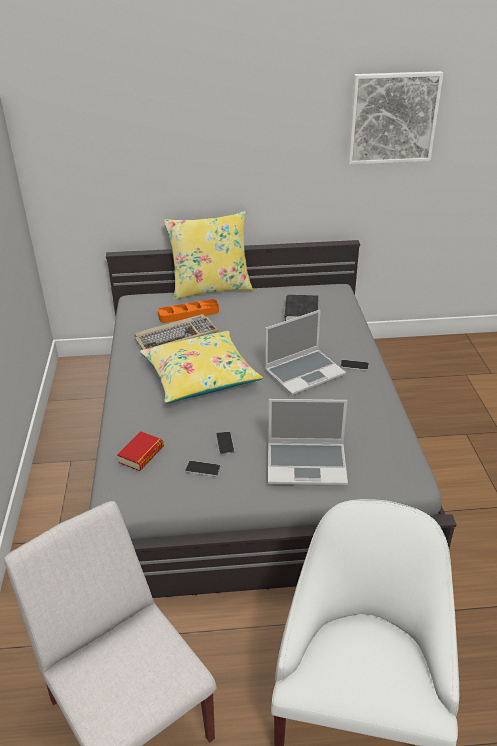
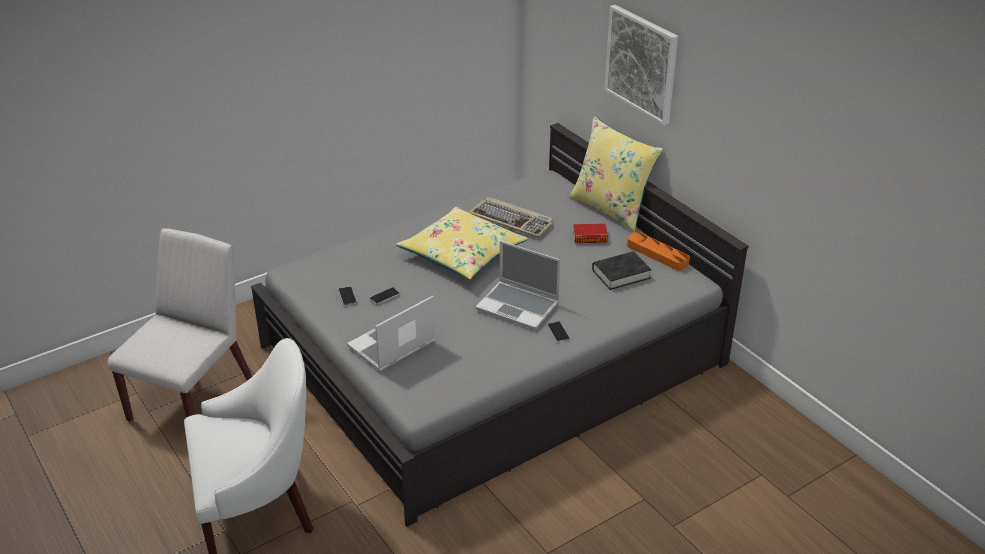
camera: 60 degrees right, 0 degrees up
(141, 455) = (341, 263): book -> book (590, 237)
(188, 314) = (553, 213): orange tray -> orange tray (657, 254)
(307, 464) = (391, 345): laptop -> laptop turned 75 degrees clockwise
(393, 118) = (798, 125): picture -> picture (642, 63)

